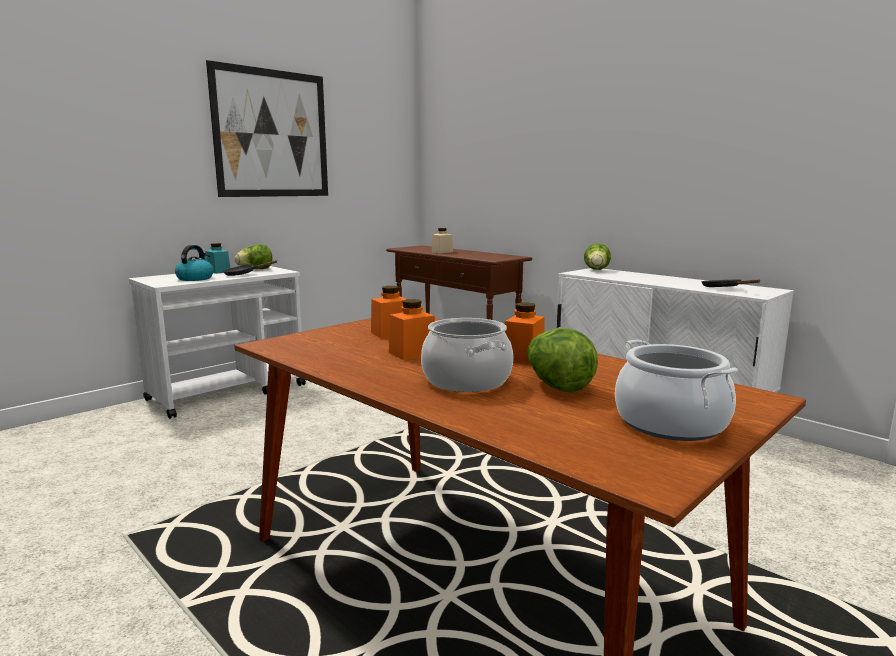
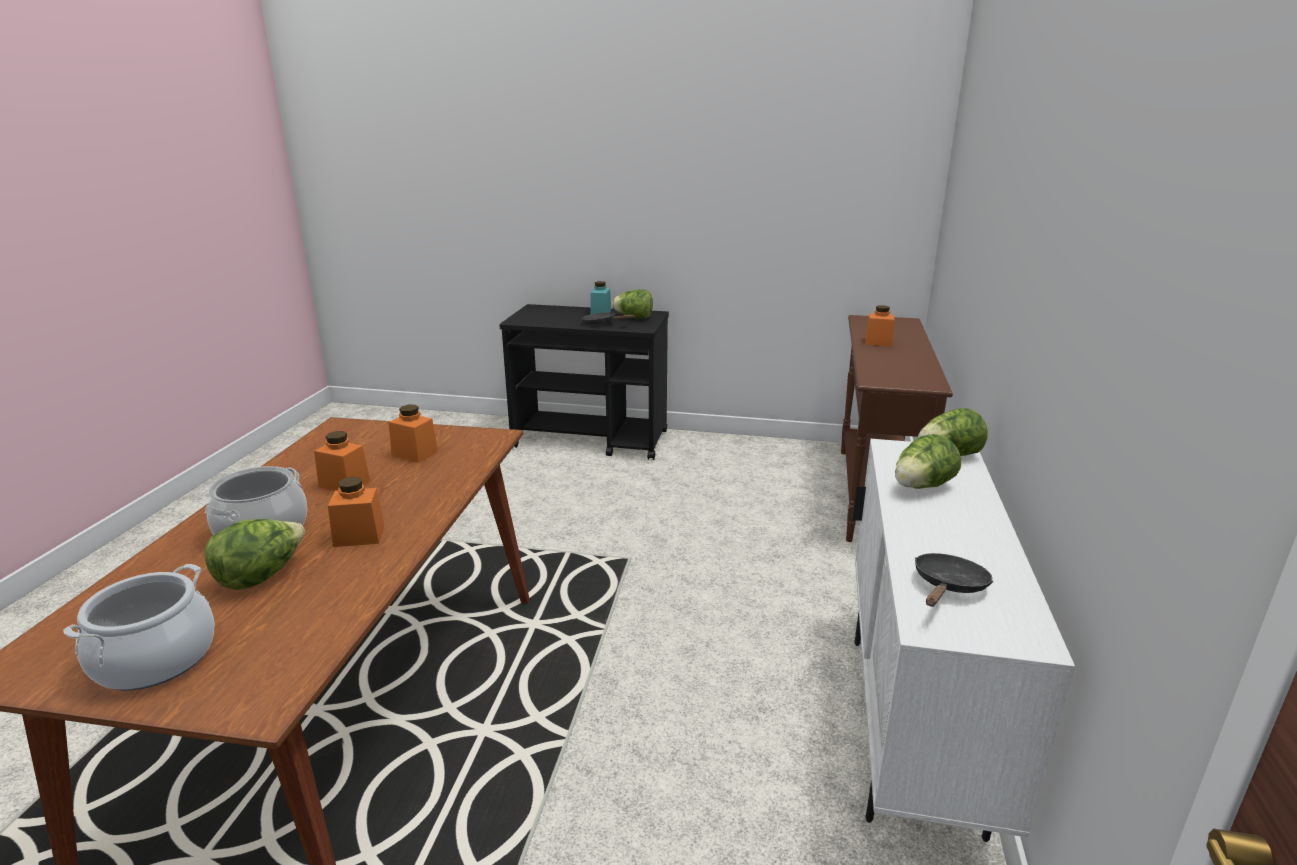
camera: 55 degrees right, 10 degrees up
(195, 278) = (555, 319): kettle -> none
(229, 392) = (592, 439): white cart -> black cart
(272, 134) = (695, 154): picture -> none
(442, 252) = (878, 342): beige jar -> orange jar
(625, 277) = (921, 487): none -> lettuce

